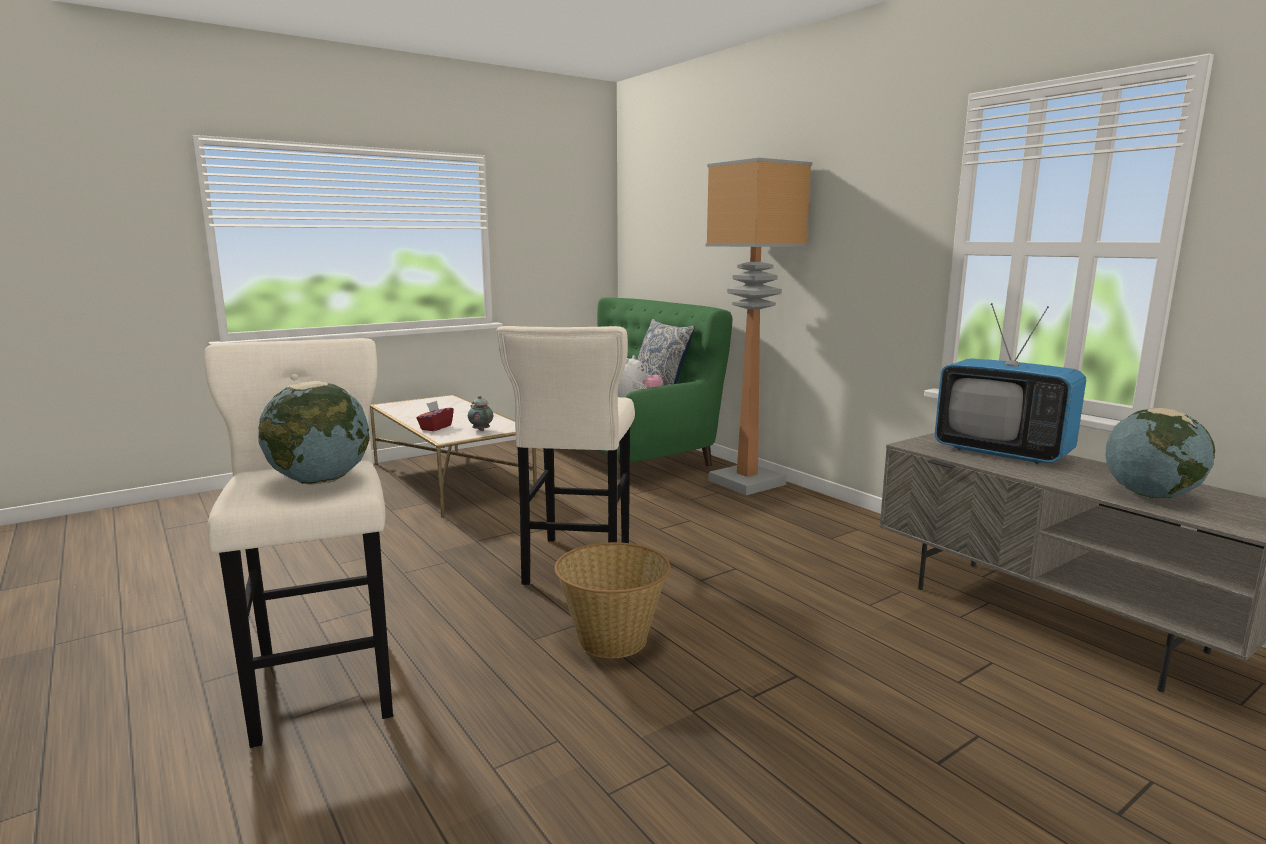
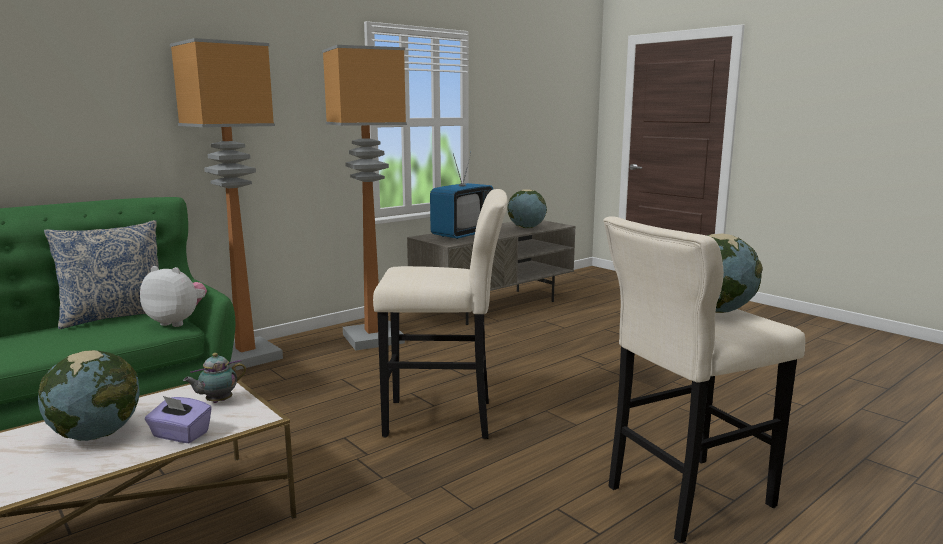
camera: 95 degrees left, 0 degrees up
(435, 427) = (180, 435): red tissue box -> purple tissue box
(453, 416) = (96, 434): none -> globe
(613, 639) = (562, 399): basket -> none
(821, 530) = (372, 339): none -> floor lamp

